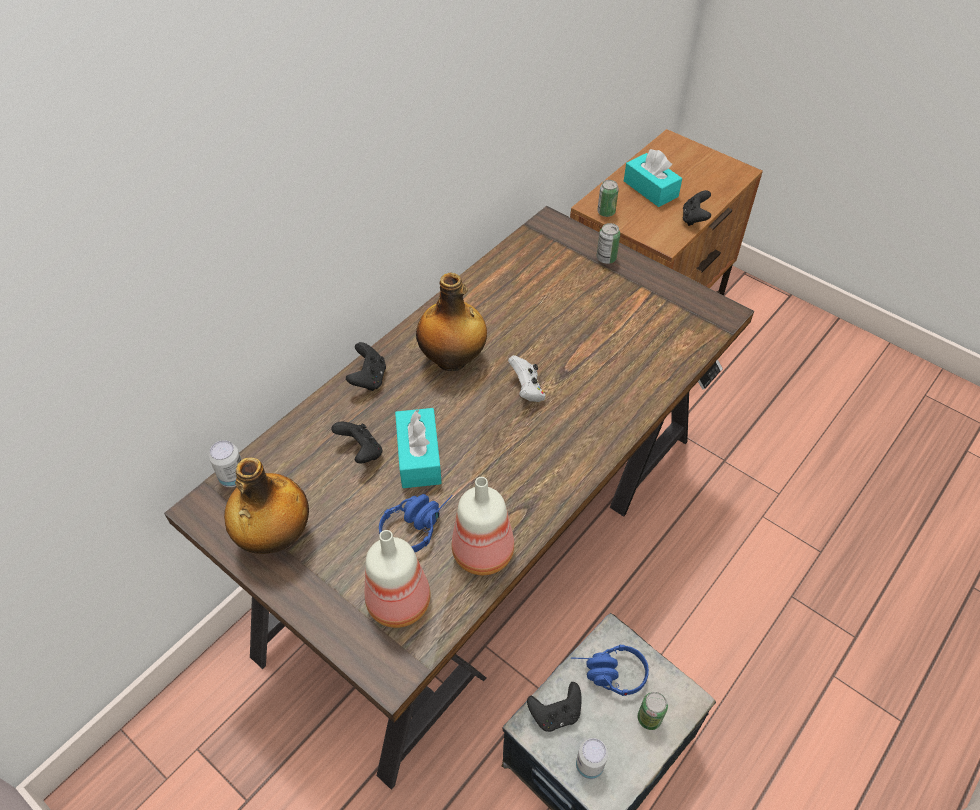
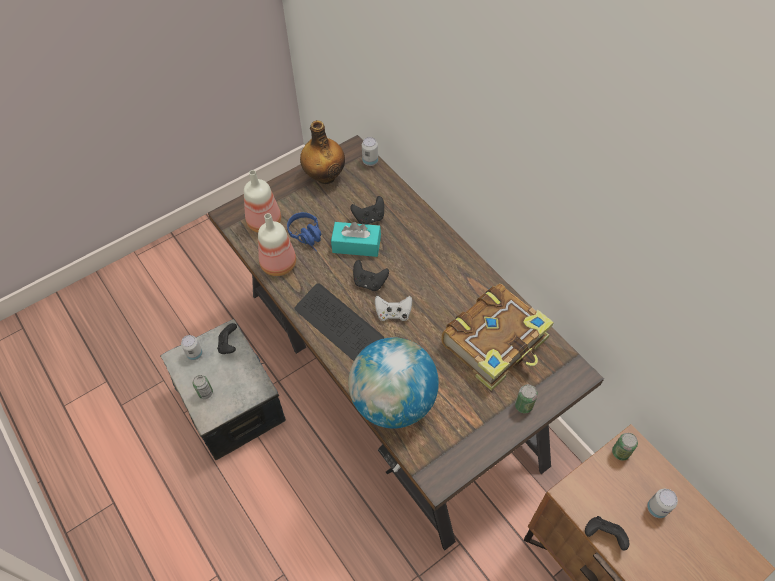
camera: 105 degrees right, 5 degrees up
(368, 379) = (427, 228): black game controller -> black game controller (369, 282)
(453, 360) = (432, 276): bottle -> none
(534, 288) = (496, 342): none -> book
(565, 446) = (338, 324): none -> keyboard
(608, 674) = (239, 379): blue headphones -> none
(650, 189) = (656, 508): turquoise tissue box -> can
(653, 365) = (393, 402): none -> globe

